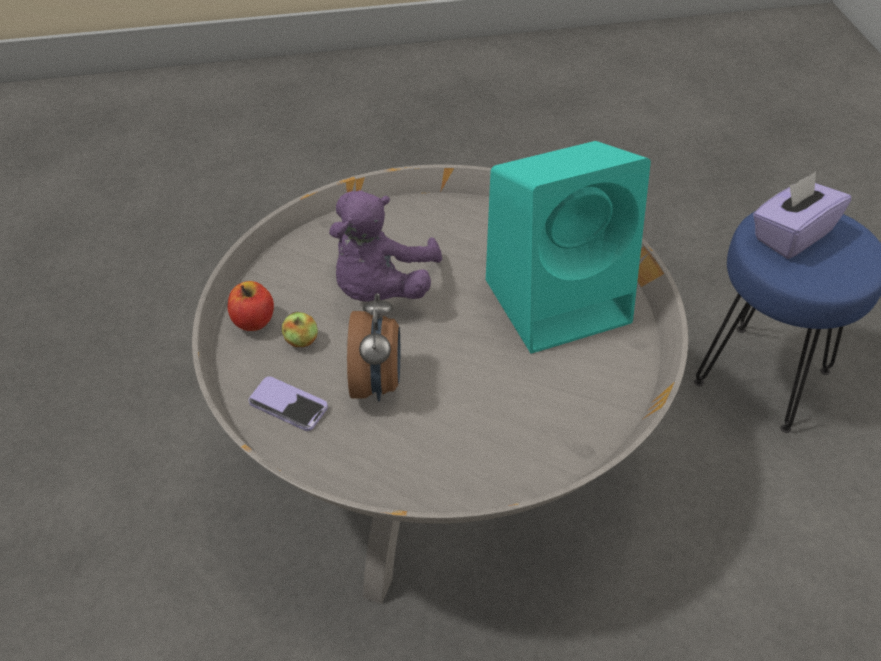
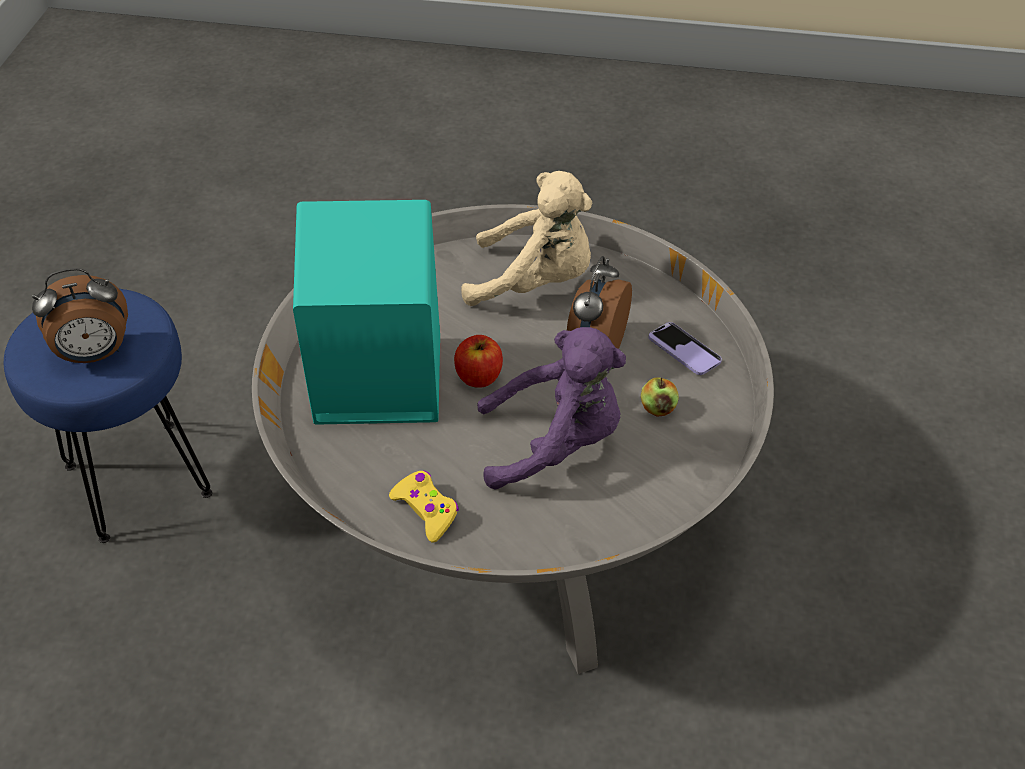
camera: 160 degrees left, 0 degrees up
(253, 321) = (704, 440): apple -> apple (478, 376)
(380, 288) = (555, 444): purple plush toy -> purple plush toy turned 45 degrees clockwise
(456, 219) = (426, 510): none -> yellow game controller
(469, 443) = (535, 282): none -> beige plush toy
(791, 235) = (94, 354): purple tissue box -> alarm clock

